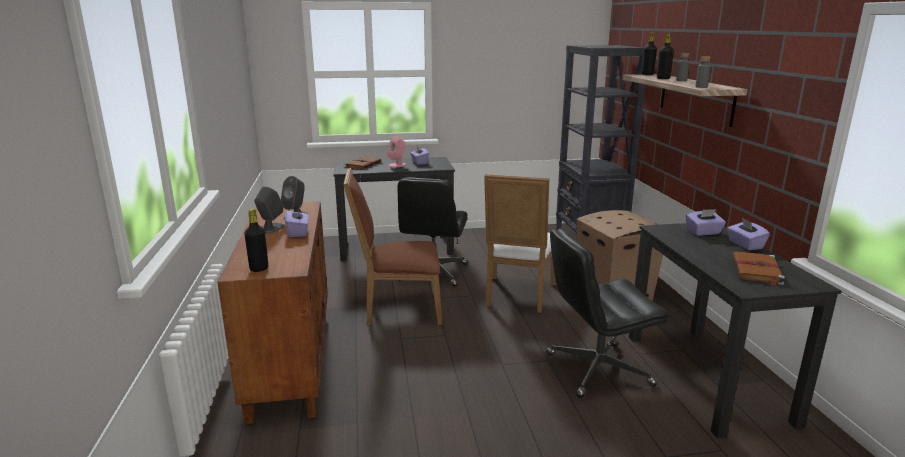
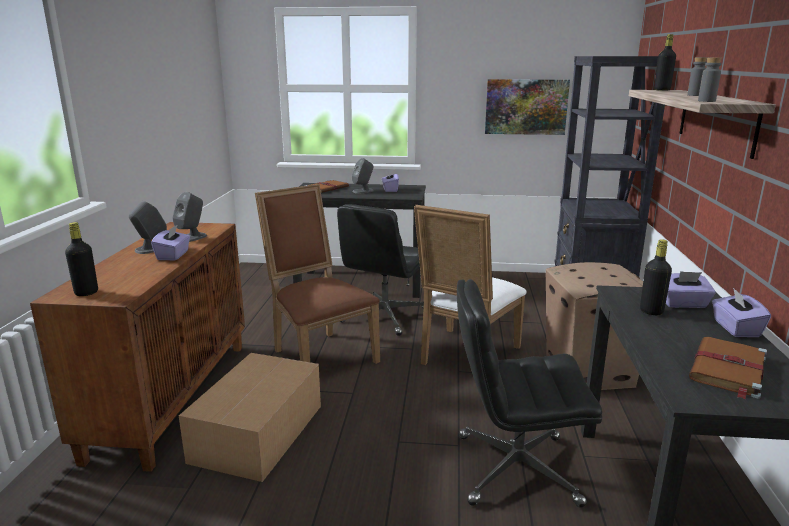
camera: 15 degrees right, 0 degrees up
(385, 376) = (256, 434): none -> cardboard box
(397, 165) = (363, 191): pink speaker -> grey speaker
(398, 309) = (320, 355): brown chair -> brown chair turned 45 degrees clockwise
(524, 86) = (526, 107): none -> picture
(663, 78) = (673, 93): black bottle -> black bottle (651, 311)

